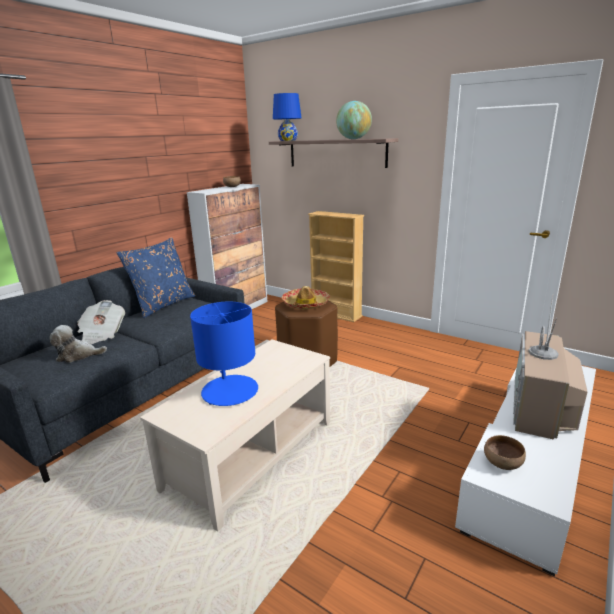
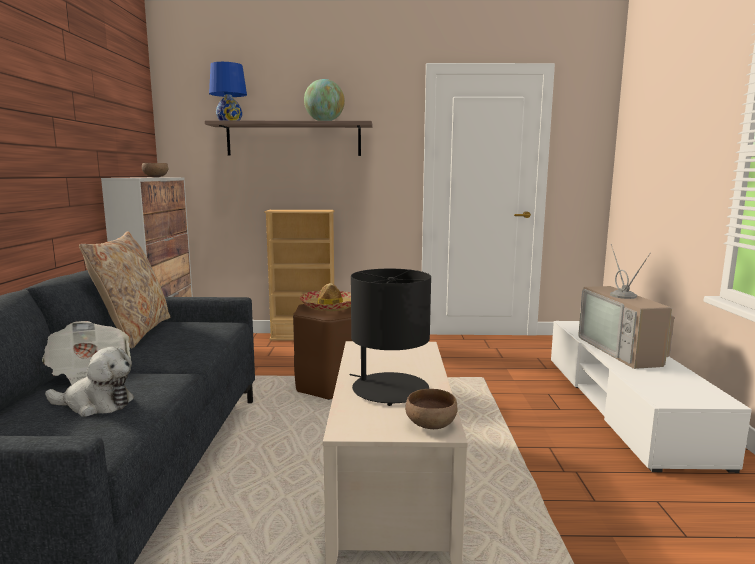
camera: 35 degrees left, 10 degrees down
(78, 355) = (96, 404): plush toy -> plush toy turned 135 degrees counterclockwise
(163, 304) = (134, 332): blue pillow -> beige pillow
(230, 391) = (389, 389): blue table lamp -> black table lamp
(502, 464) = (661, 390): brown bowl -> brown bowl (430, 426)

